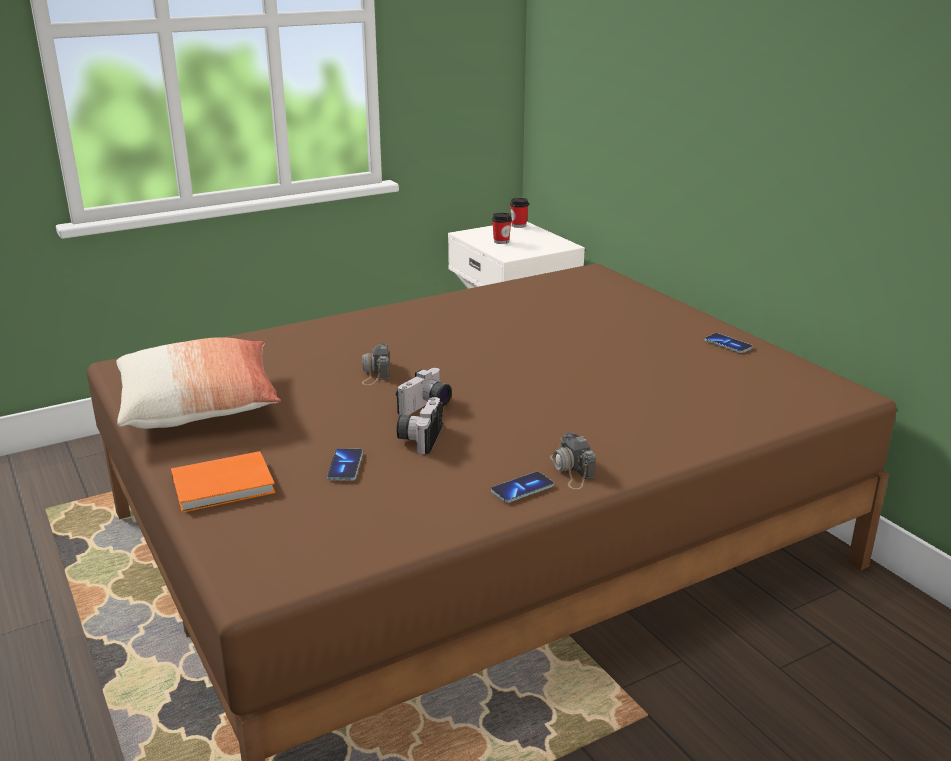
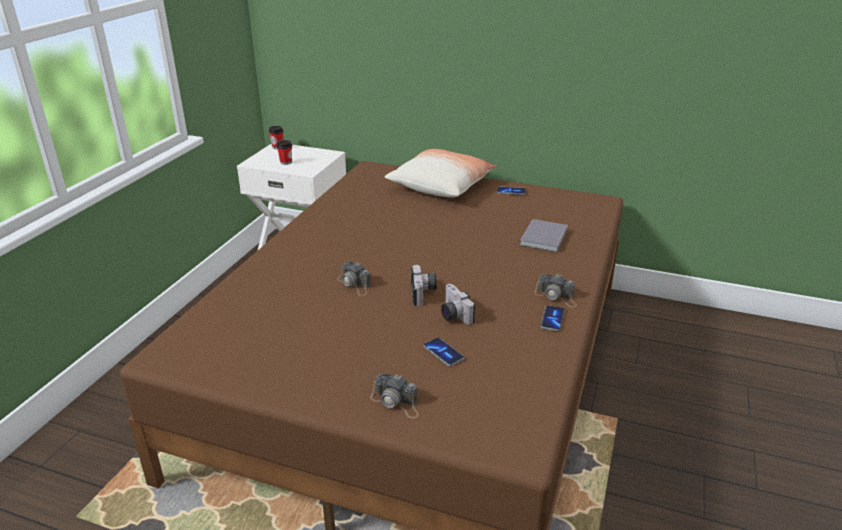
camera: 40 degrees left, 5 degrees up
(199, 406) = (278, 359): pillow -> pillow (441, 186)
(226, 485) = (396, 402): orange book -> camera
(673, 406) = (542, 238): none -> grey book

